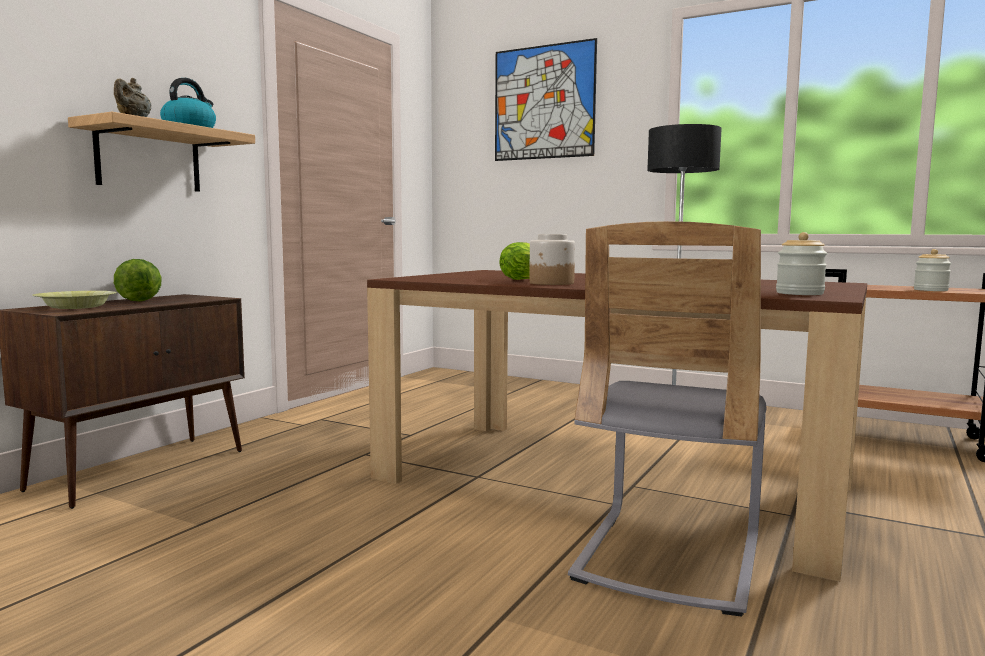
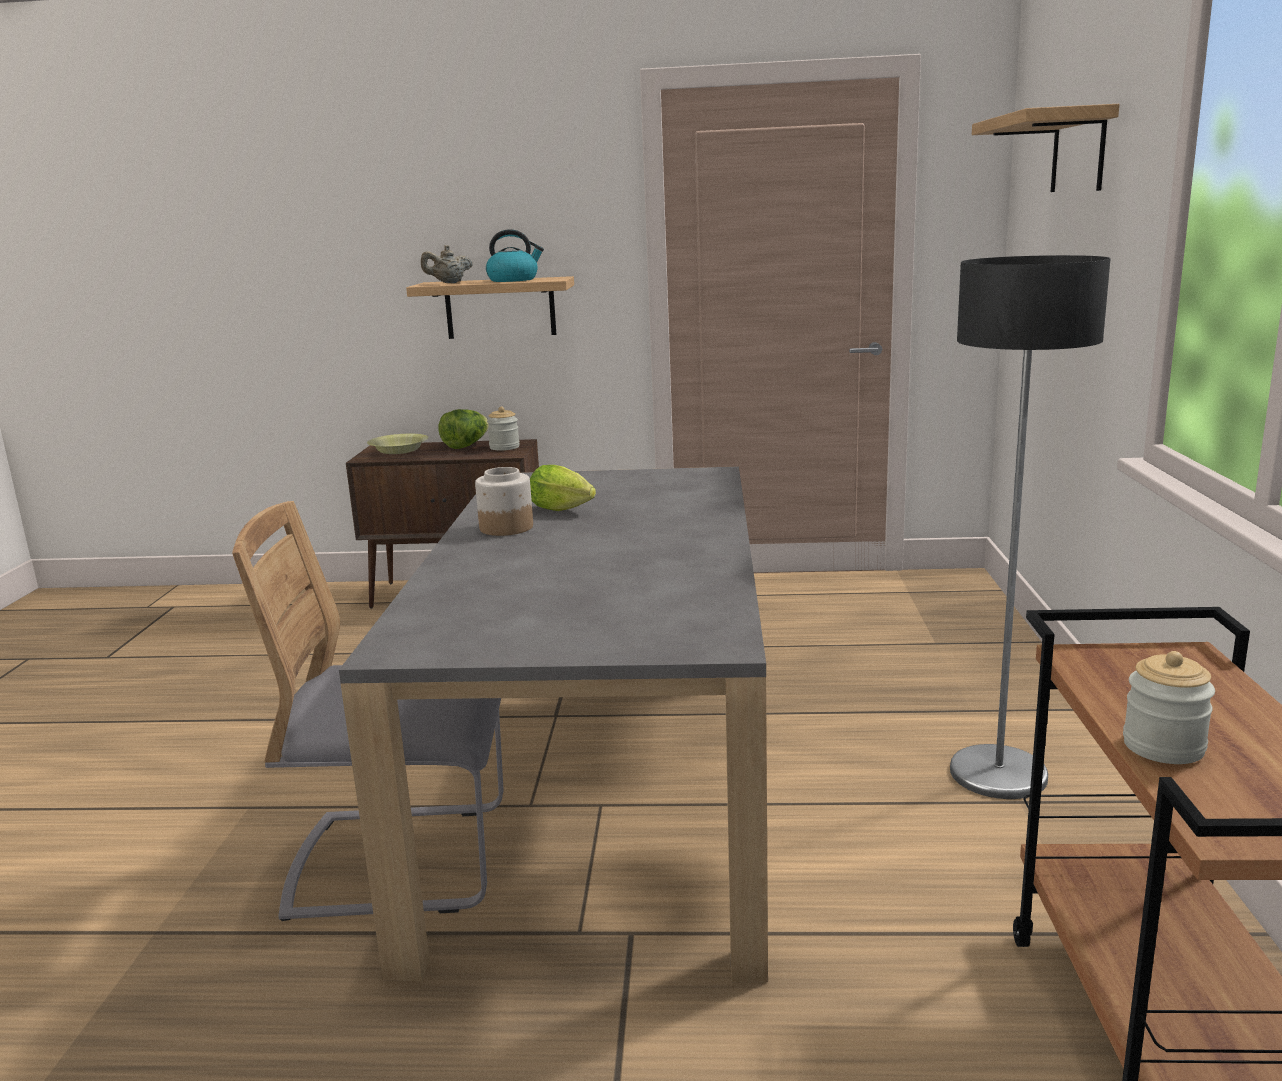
camera: 65 degrees right, 10 degrees up
(544, 102) = (1078, 152): picture -> shelf
(609, 481) = (603, 787): brown dining table -> grey dining table
(799, 293) = (448, 635): jar -> jar (504, 447)

